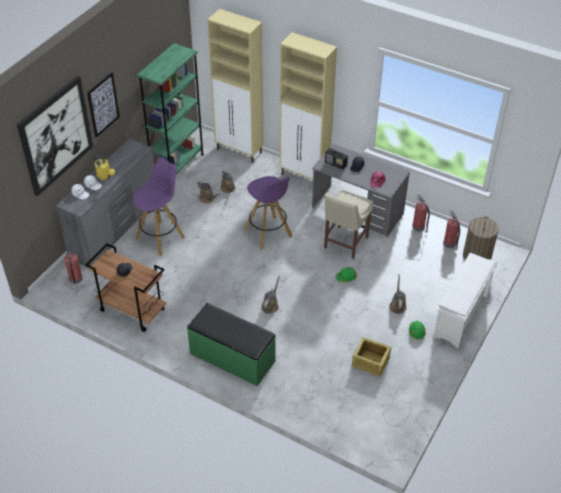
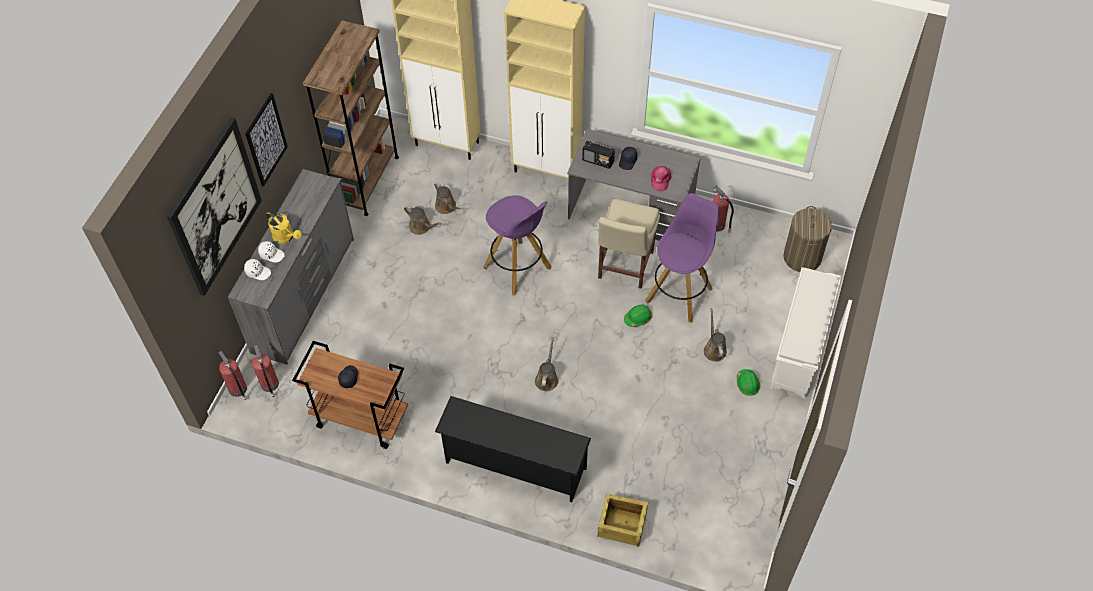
camera: 10 degrees left, 10 degrees up
(160, 237) = (371, 299): purple stool -> purple stool (679, 294)
(178, 166) = (367, 181): green bookcase -> brown bookcase
(232, 358) = (514, 466): green bench -> black shoe rack
(370, 362) = (697, 440): crate -> crate (622, 525)
(450, 244) = (763, 244): fire extinguisher -> fire extinguisher (238, 389)

